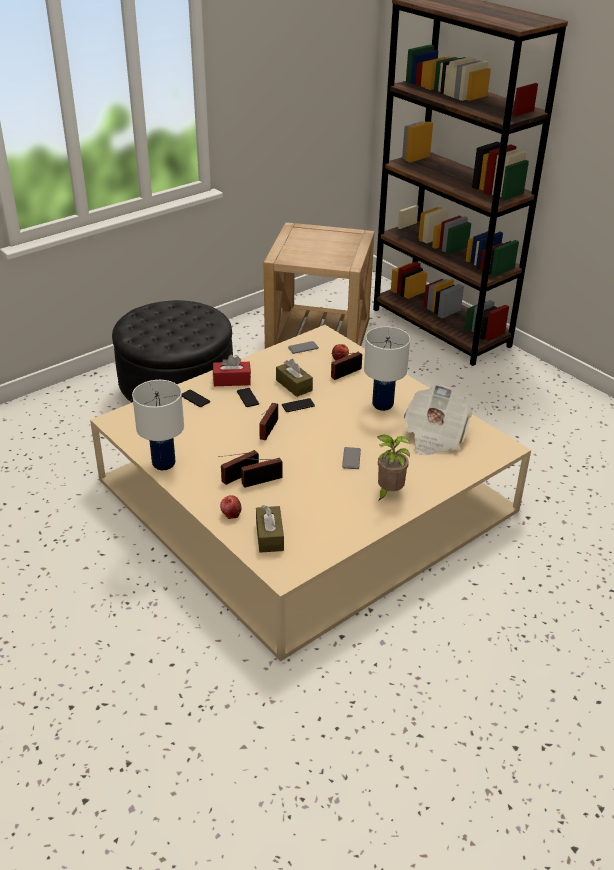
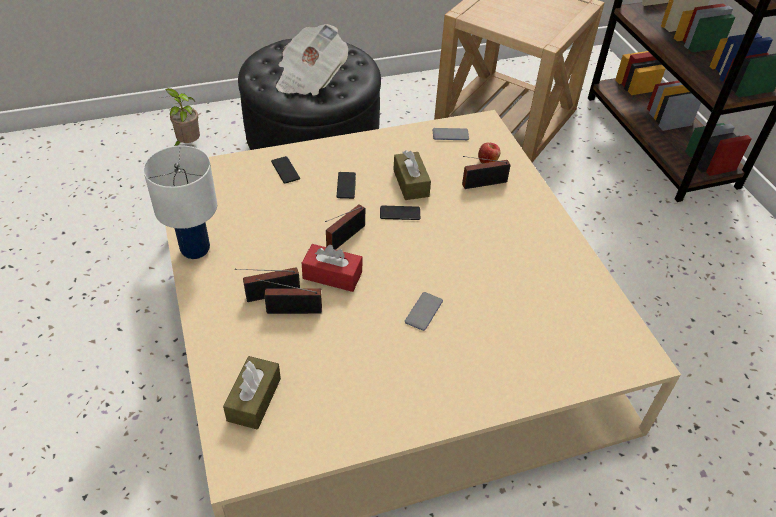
camera: 20 degrees right, 10 degrees up
(231, 514) = (228, 348): apple -> none
(232, 380) = (342, 157): red tissue box -> red tissue box (332, 275)
(383, 406) = (506, 244): white table lamp -> none
(388, 492) = (444, 381): potted plant -> potted plant (187, 144)
(434, 436) = (552, 310): newspaper -> newspaper (310, 78)

